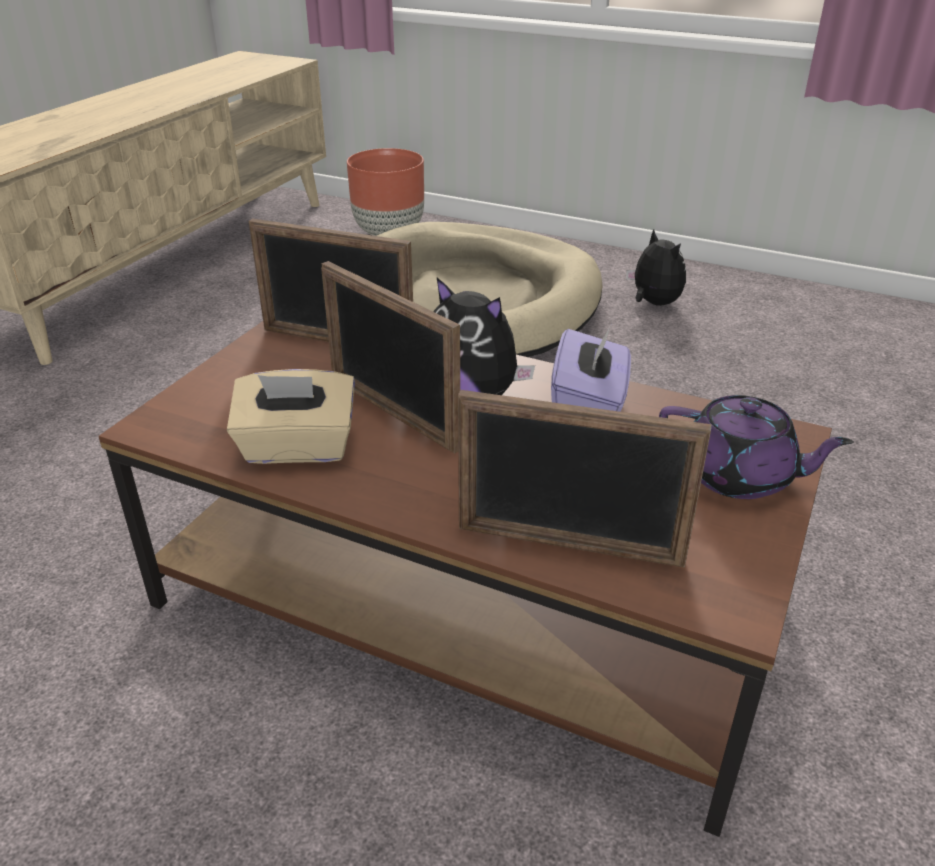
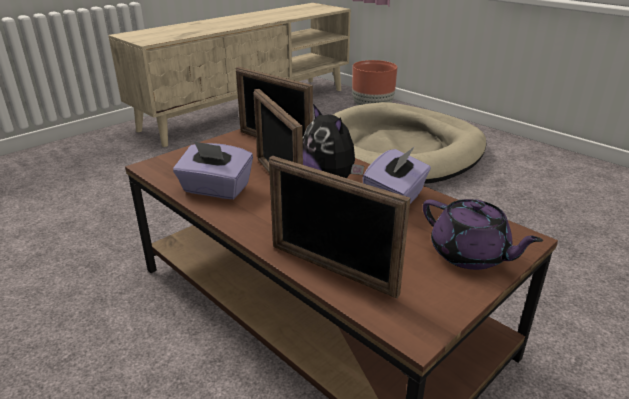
camera: 20 degrees right, 5 degrees down
(297, 448) = (215, 189): beige tissue box -> purple tissue box
(653, 303) = (517, 167): plush toy -> none

